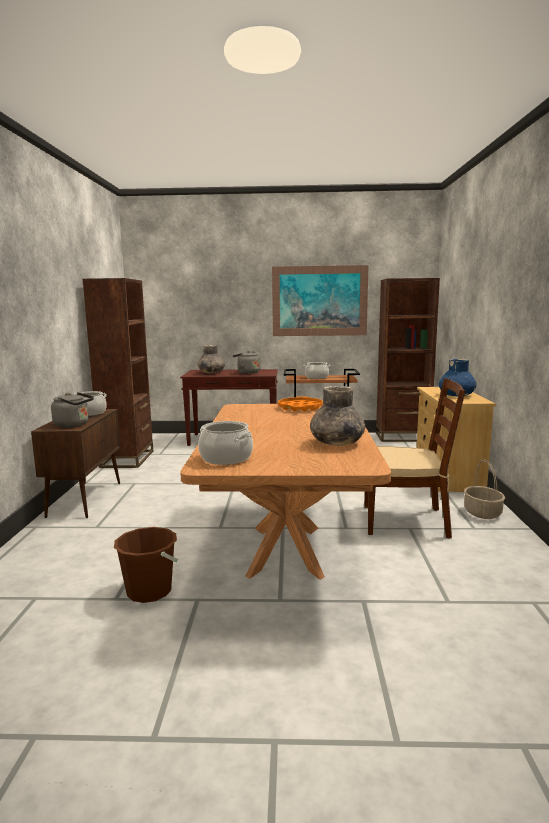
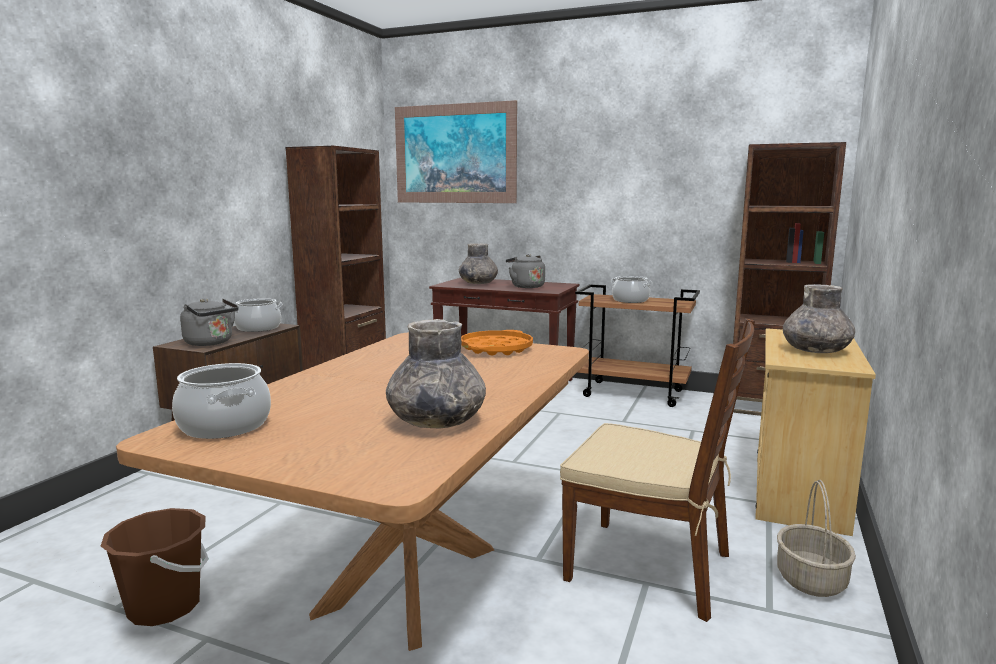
camera: 20 degrees right, 0 degrees up
(319, 301) = (648, 182): picture -> picture (454, 154)
(456, 395) = (816, 351): blue vase -> grey vase

